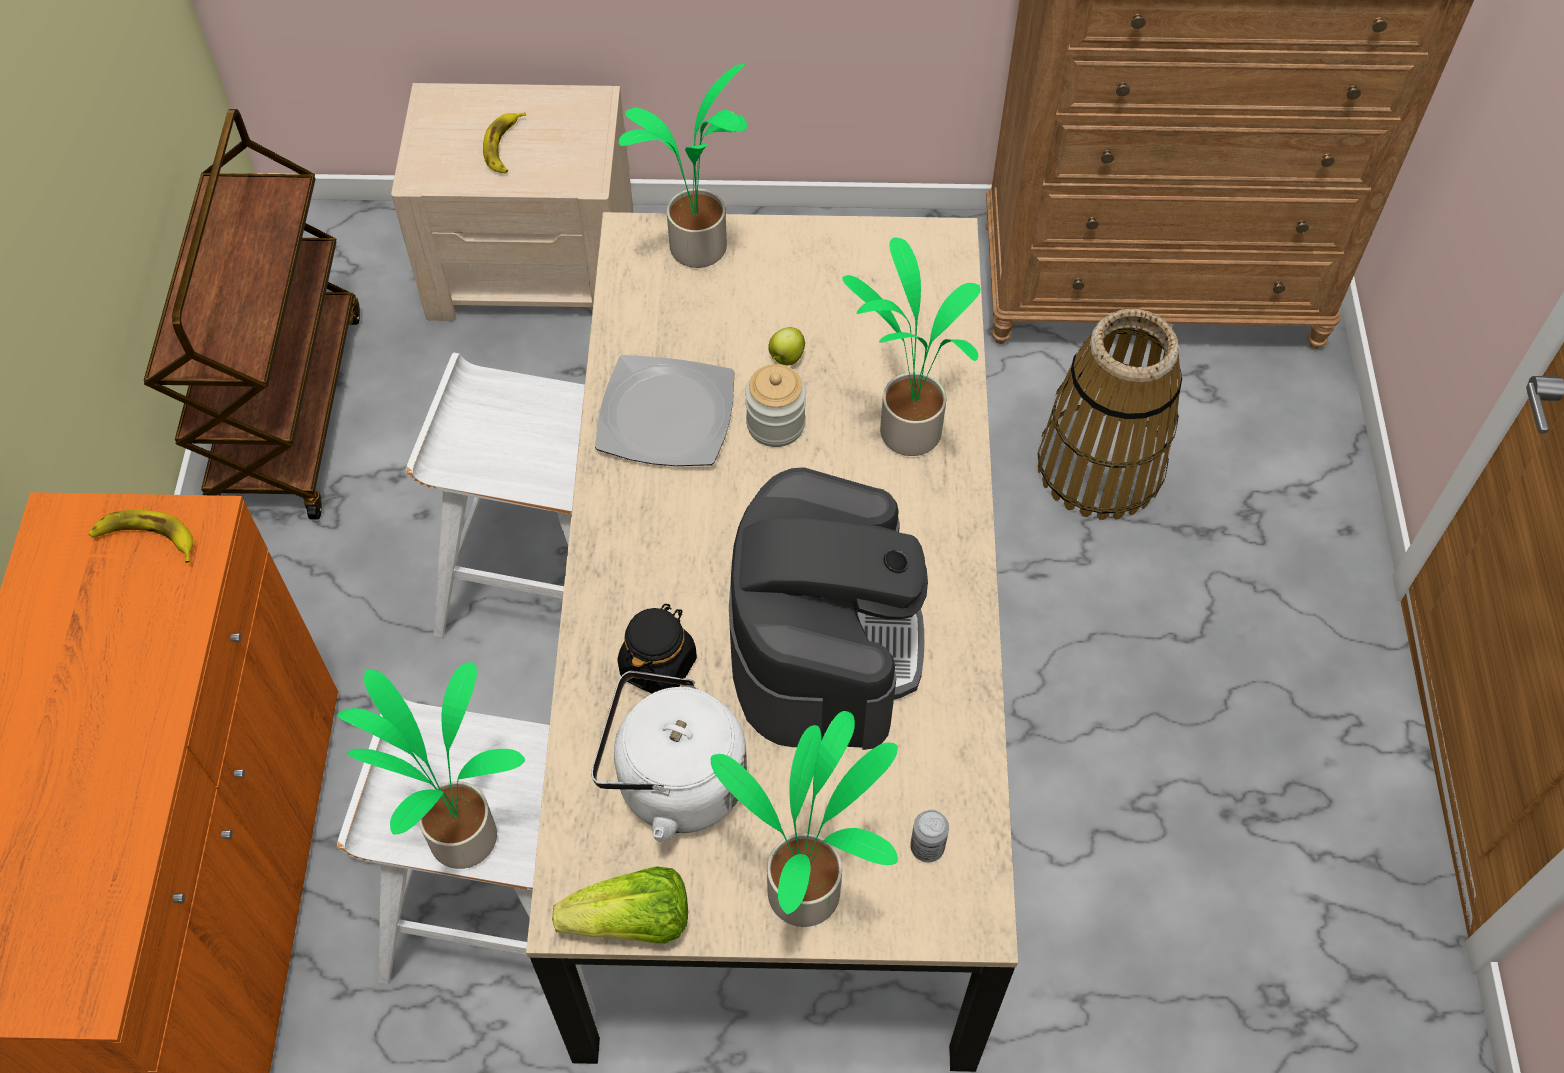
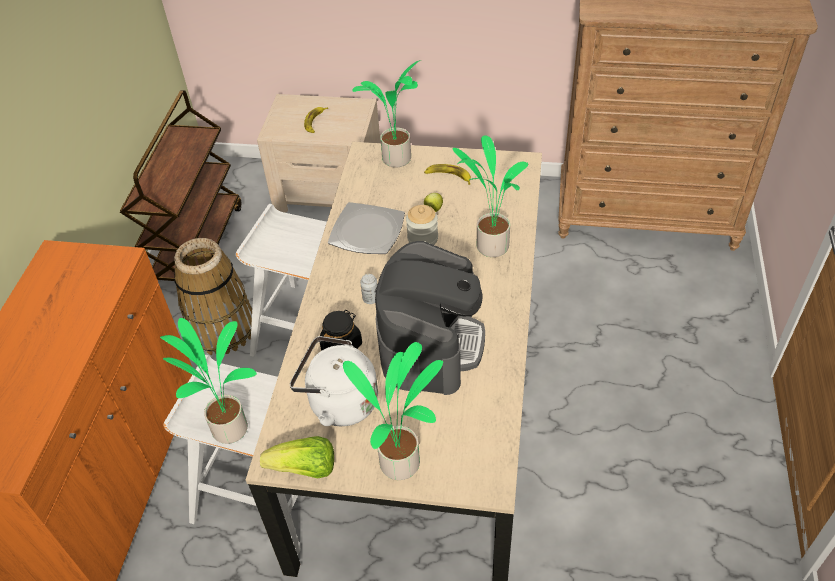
camera: 10 degrees right, 10 degrees down
(146, 539) = (93, 263): banana -> banana (448, 176)
(927, 847) = (471, 446): can -> can (370, 299)
(1099, 467) = (609, 299): basket -> basket (222, 328)

